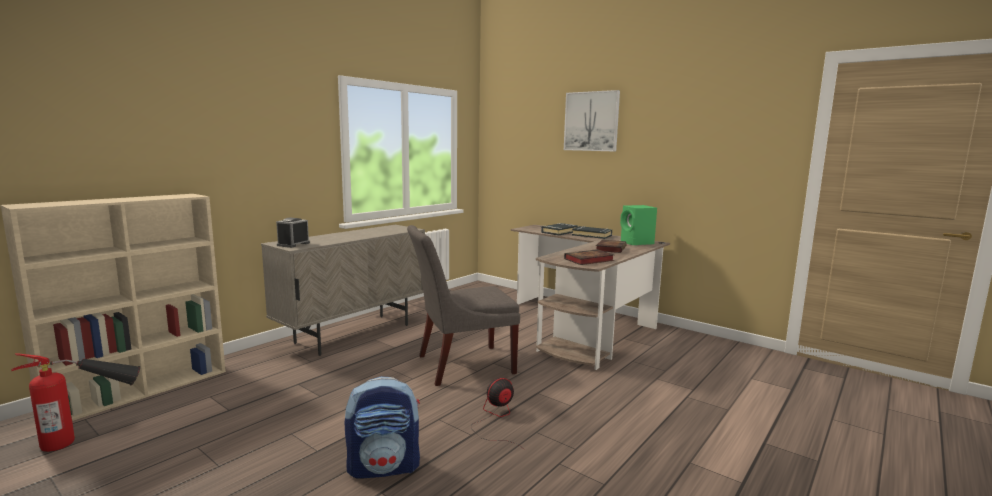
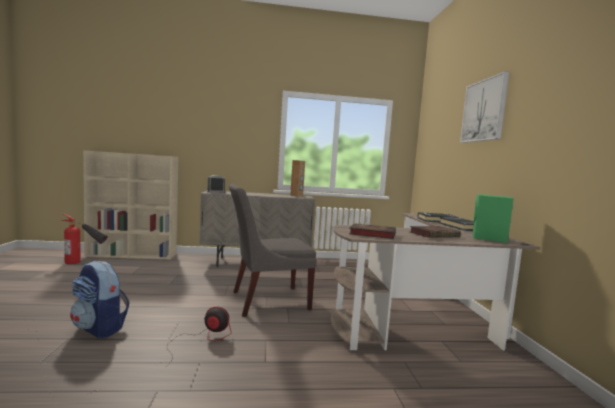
camera: 45 degrees right, 5 degrees down
(388, 228) = (296, 196): none -> brown speaker
(461, 365) = (266, 300): grey chair -> grey chair turned 45 degrees counterclockwise

